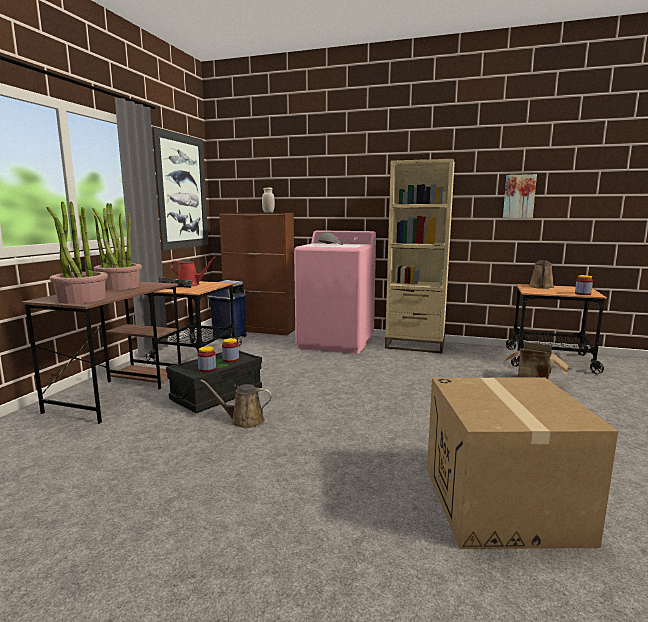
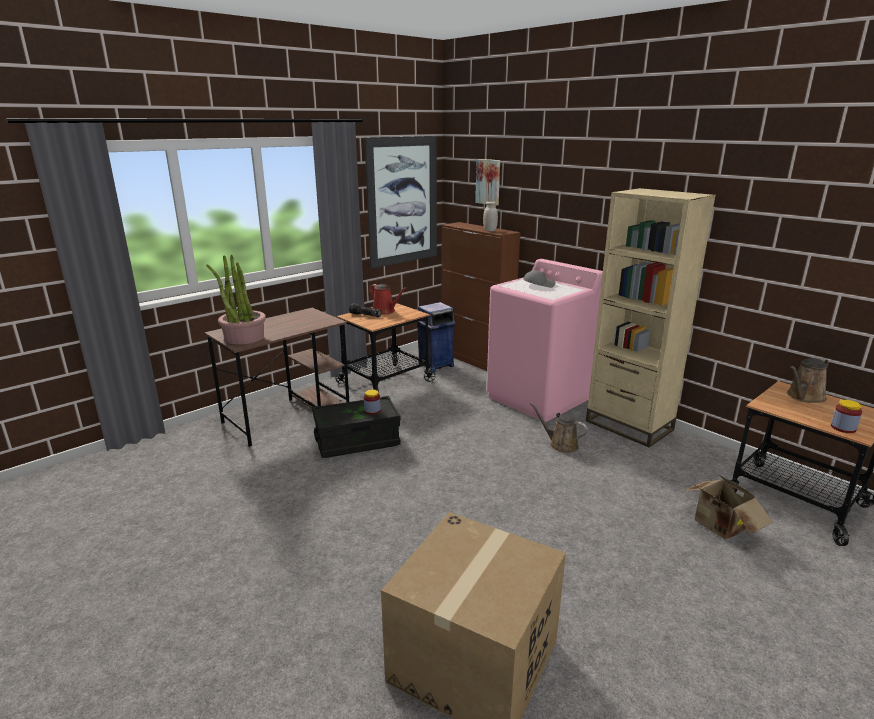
camera: 30 degrees right, 10 degrees up
(119, 286) = (294, 319): potted plant -> none
(207, 369) = (341, 418): jar -> none
(244, 421) = (351, 479): brown watering can -> brown watering can (560, 444)
(519, 196) = (806, 255): picture -> picture (488, 181)

